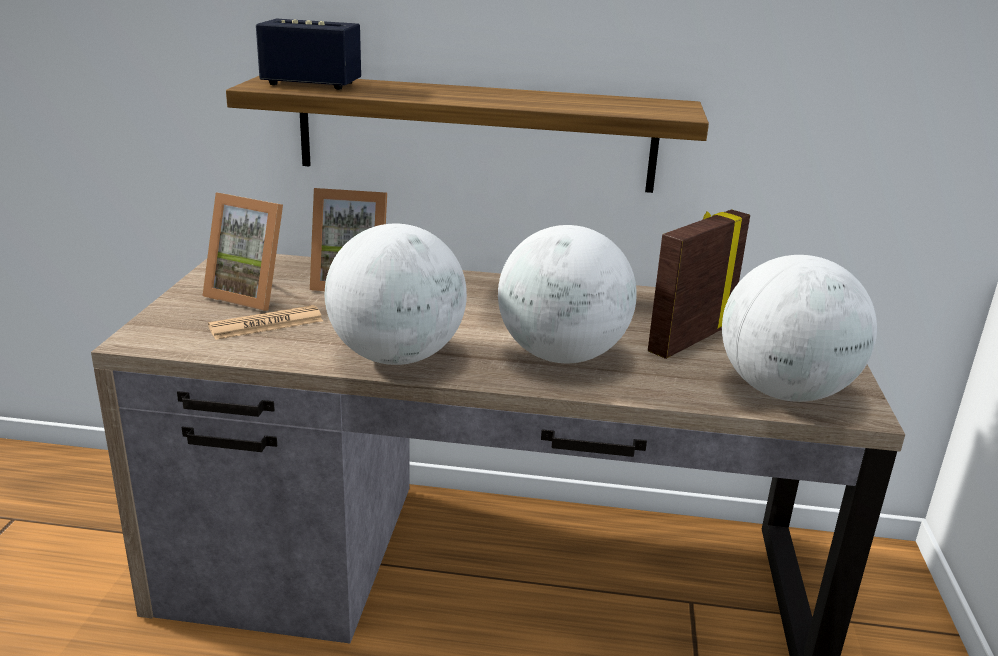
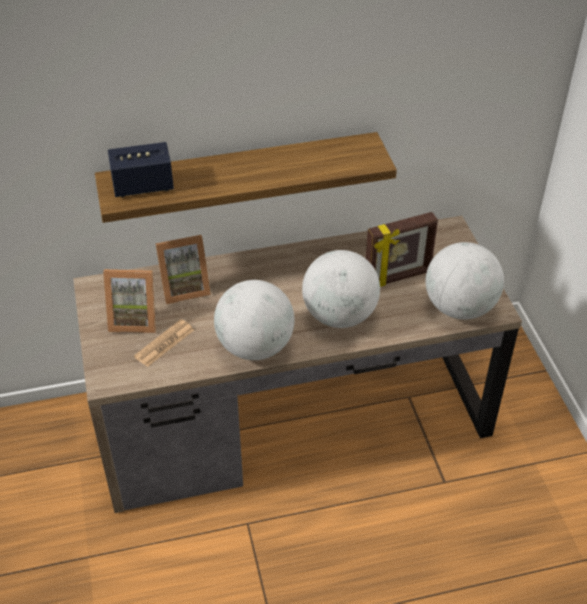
camera: 20 degrees left, 20 degrees up
(688, 338) = (398, 277): picture frame -> picture frame turned 135 degrees counterclockwise

